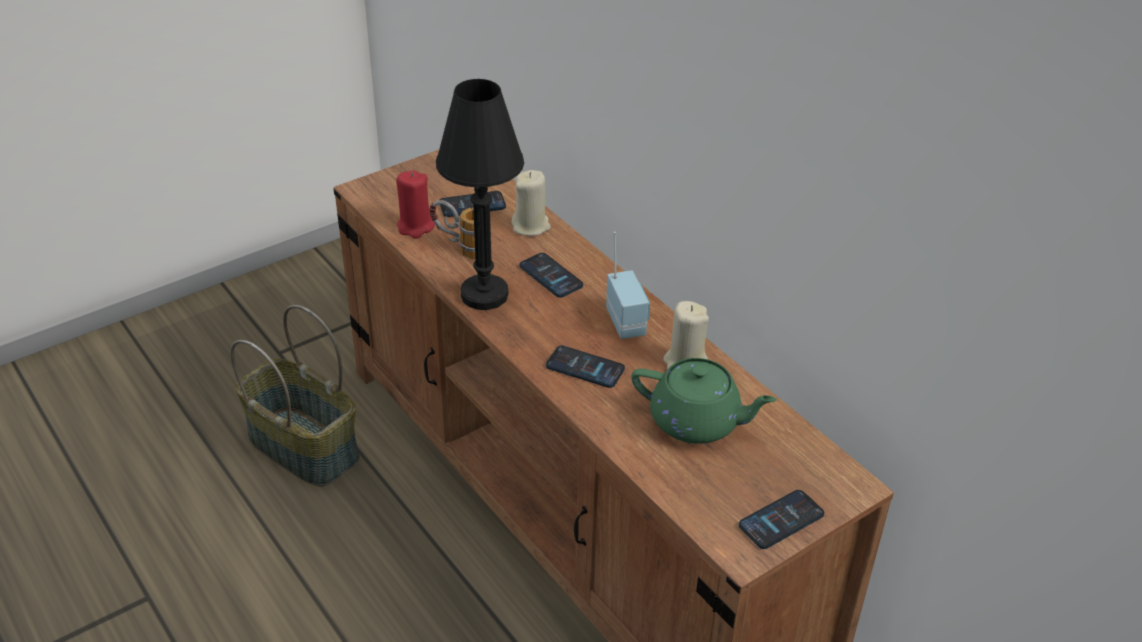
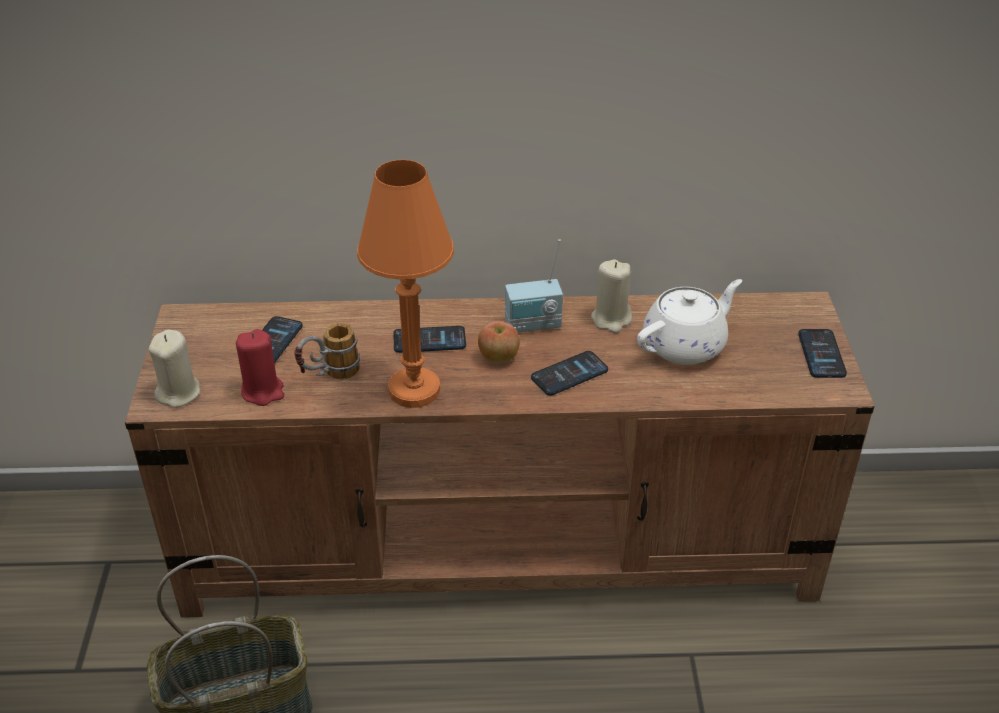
camera: 55 degrees left, 0 degrees up
(484, 295) = (414, 390): black table lamp -> orange table lamp
(531, 226) = (346, 321): beige candle -> beige candle (179, 393)
(566, 321) = (498, 358): none -> apple
(627, 322) = (533, 326): radio -> radio turned 150 degrees clockwise
(697, 422) = (685, 345): green teapot -> white teapot

